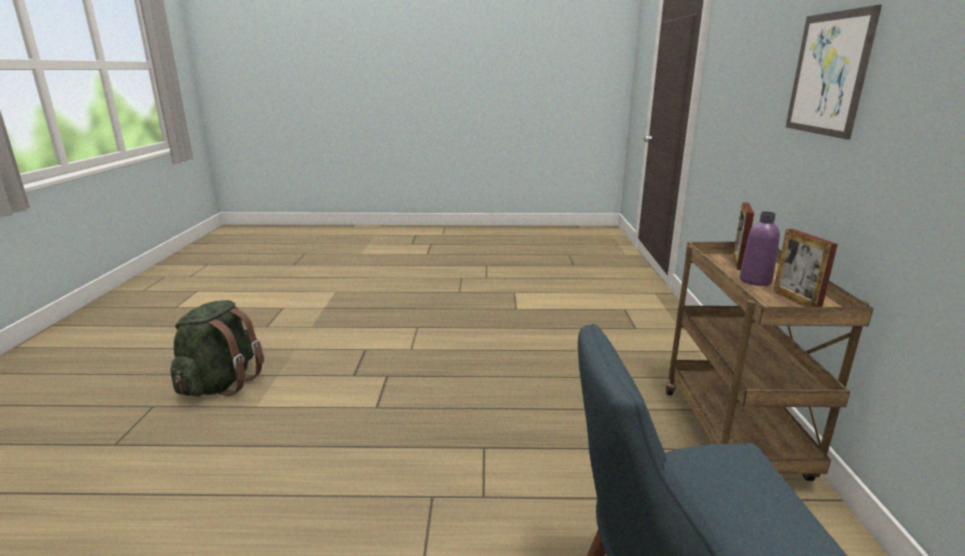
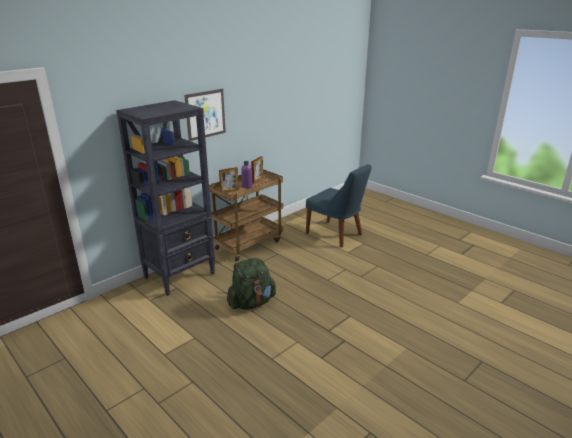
camera: 135 degrees left, 5 degrees up
(221, 384) = (421, 377): green backpack -> green backpack (251, 303)
(668, 339) = (180, 275): none -> black bookcase

